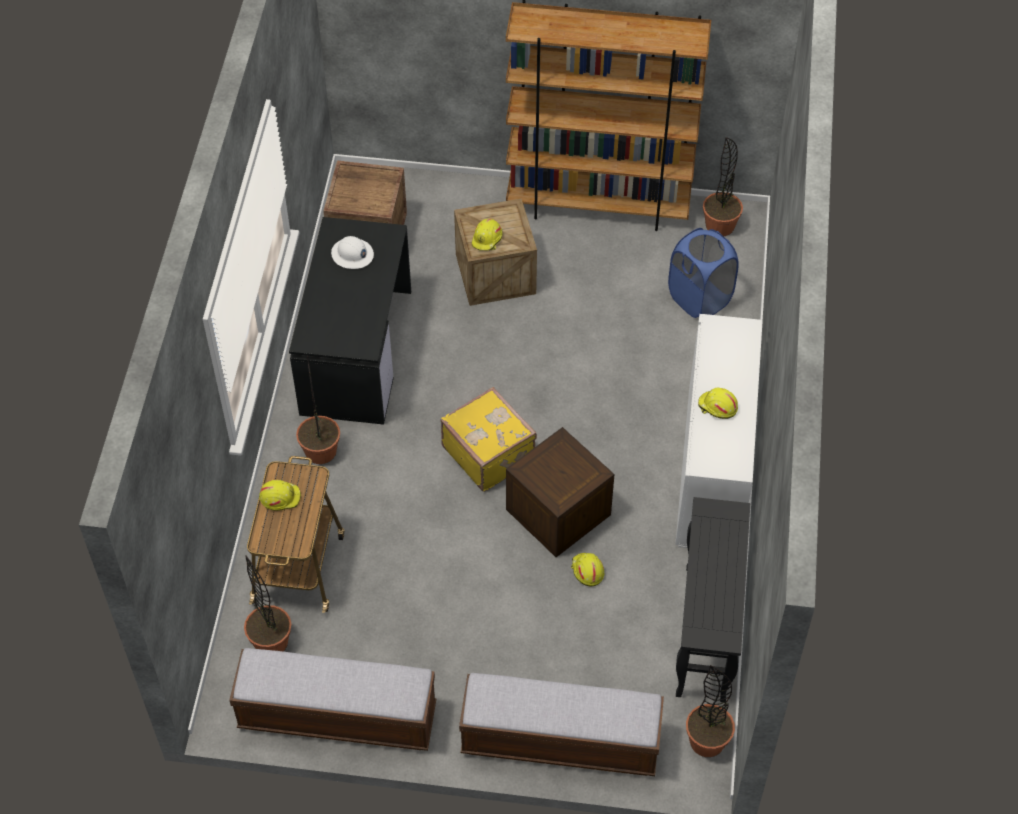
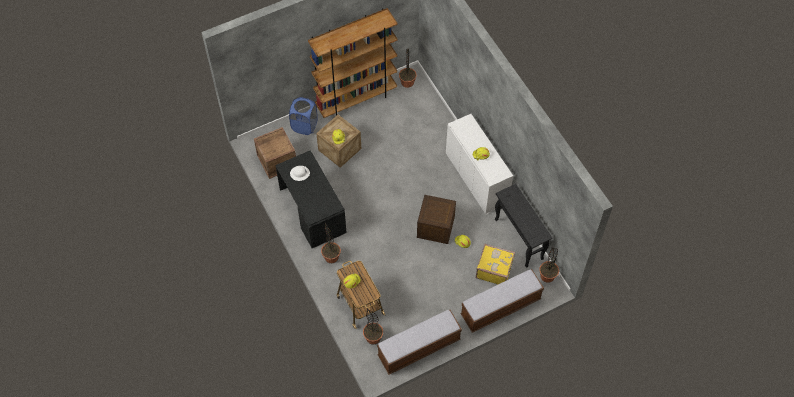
camera: 35 degrees left, 5 degrees up
(489, 453) = (393, 220): yellow suitcase -> yellow suitcase (494, 269)
(699, 298) = (422, 115): blue laundry basket -> blue laundry basket (304, 126)

